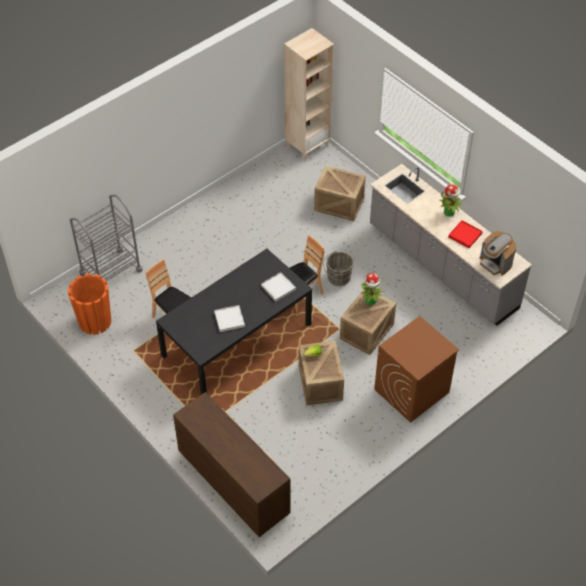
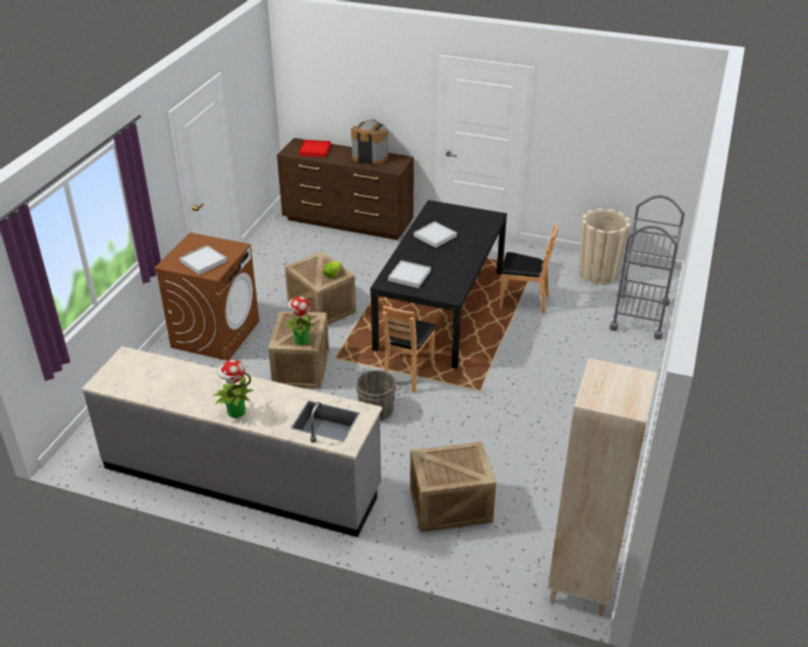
camera: 150 degrees right, 15 degrees down
(95, 321) = (598, 274): orange planter -> beige planter
(421, 340) = (203, 261): none -> white tray
(465, 235) = (197, 390): red tray -> red tray (315, 150)
(495, 263) = (138, 371): coffee machine -> coffee machine (370, 157)

